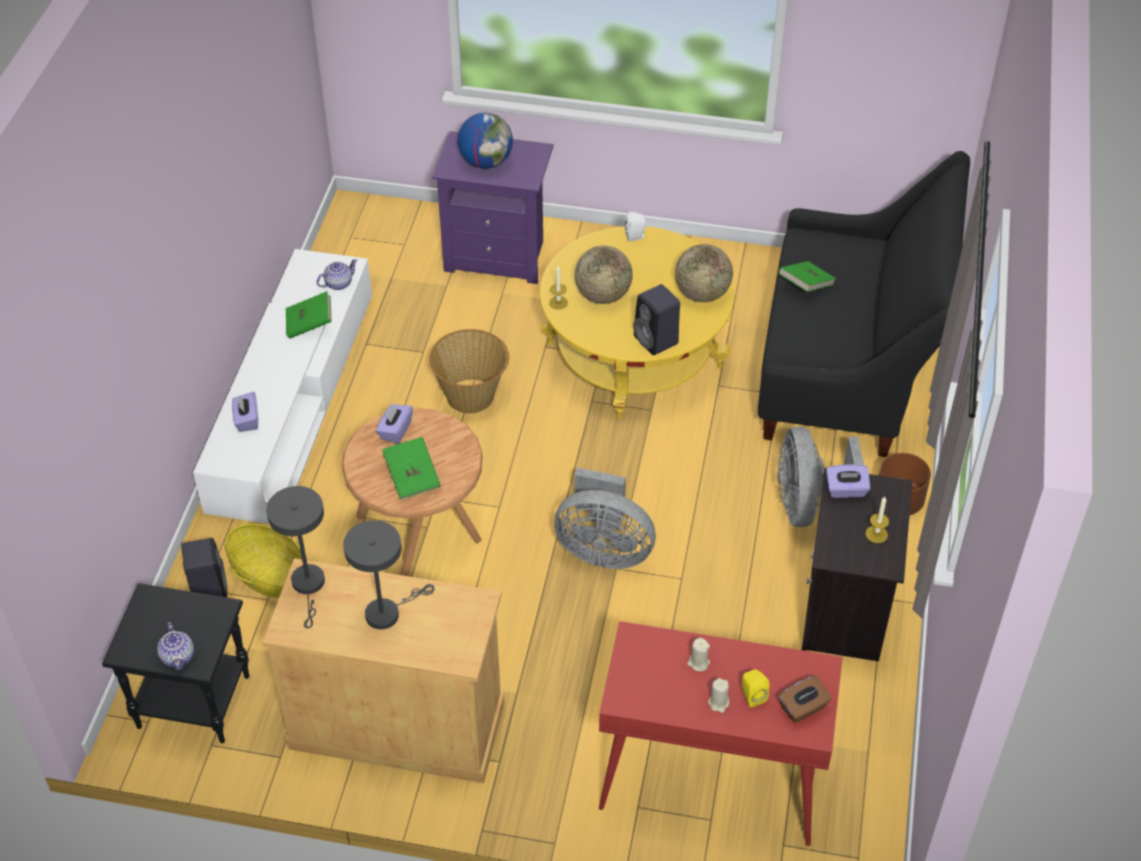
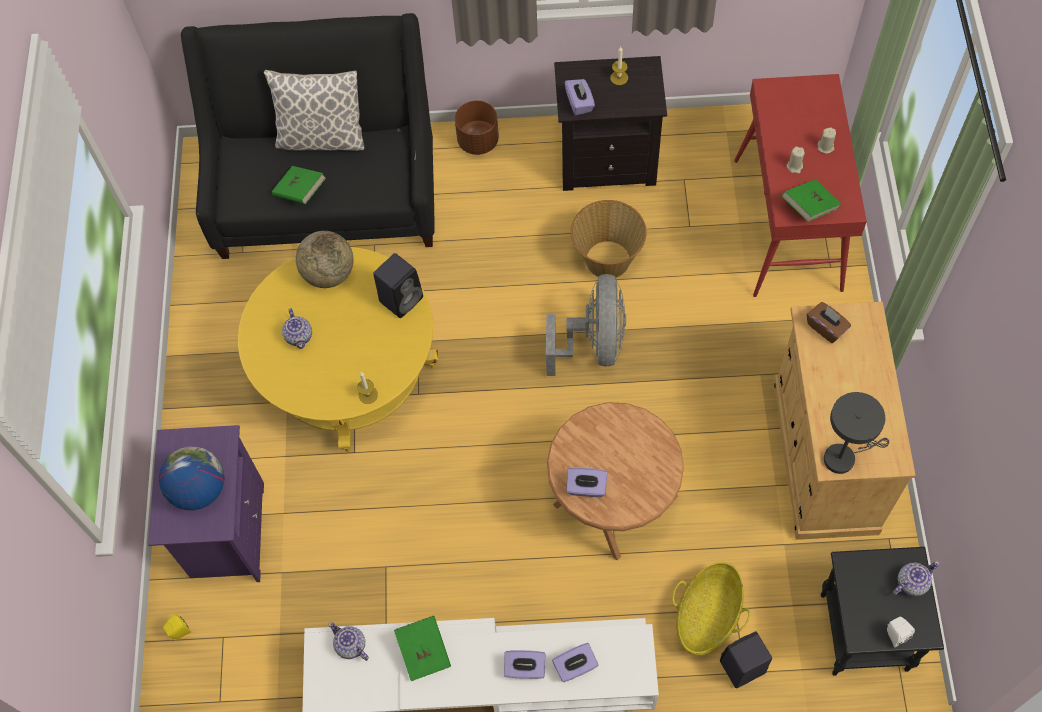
camera: 100 degrees left, 15 degrees up
(262, 386) = (525, 669): none -> purple tissue box
(387, 612) = (846, 386): grey table lamp -> none
(412, 477) = (639, 455): green book -> green book (809, 207)
(471, 396) = (436, 502): basket -> basket (607, 259)
(603, 295) = (349, 357): globe -> none
(636, 236) = (256, 347): white speaker -> white speaker (894, 634)
(638, 265) = (299, 336): none -> teapot
(752, 696) = (811, 128): yellow speaker -> yellow speaker (179, 633)
(803, 708) = (808, 95): brown tissue box -> brown tissue box (826, 328)
(807, 505) = (499, 203): grey fan -> none
(872, 309) = (321, 137): none -> pillow

